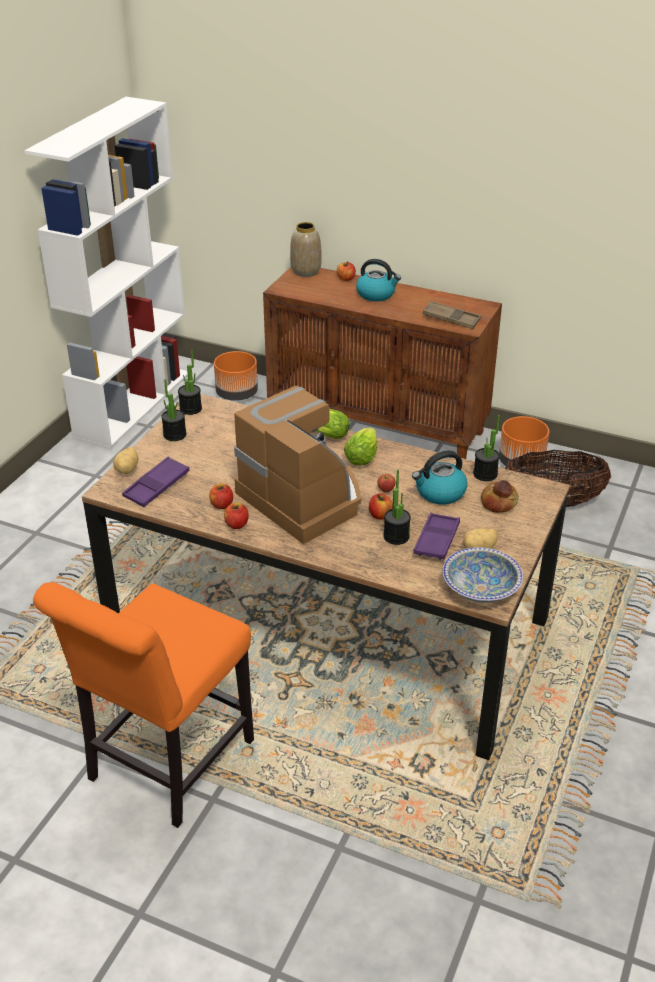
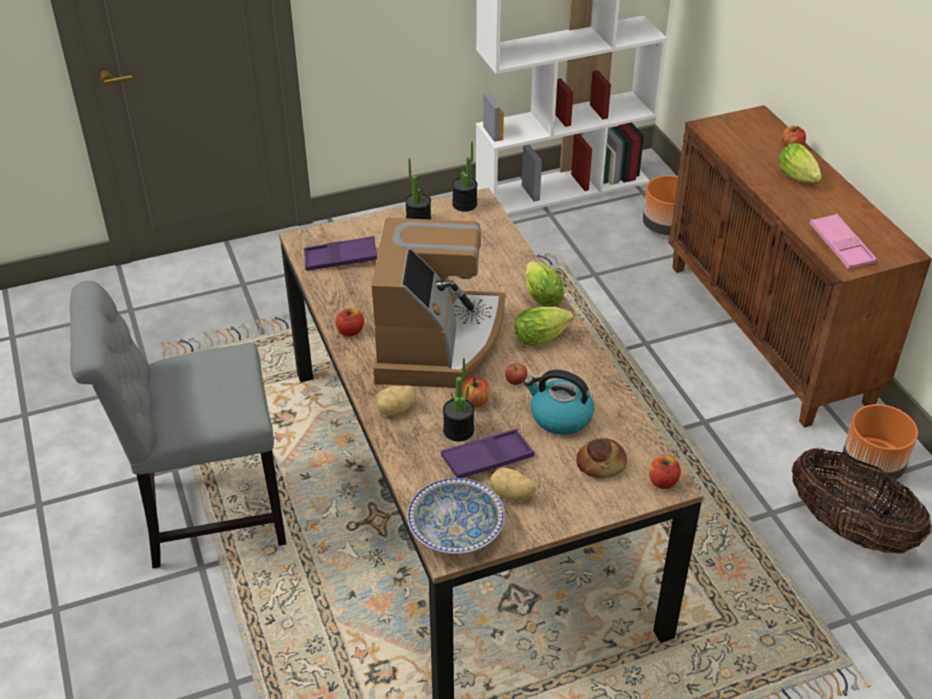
camera: 45 degrees right, 5 degrees up
(128, 469) = (341, 231): potato -> potato (396, 410)
(165, 765) = (205, 514): orange chair -> grey chair
(221, 505) = (364, 306): apple -> apple (663, 481)
(306, 271) = (761, 120): vase -> none
(376, 294) = (799, 179): kettle -> lettuce
(451, 319) = (841, 246): brown tray -> pink tray
(485, 474) = (632, 427): potted plant -> none

